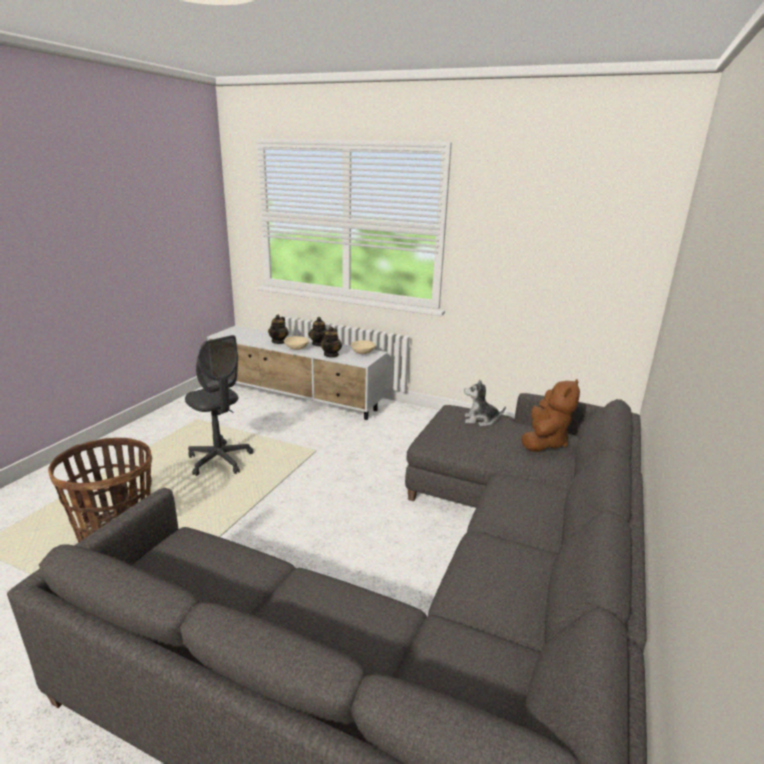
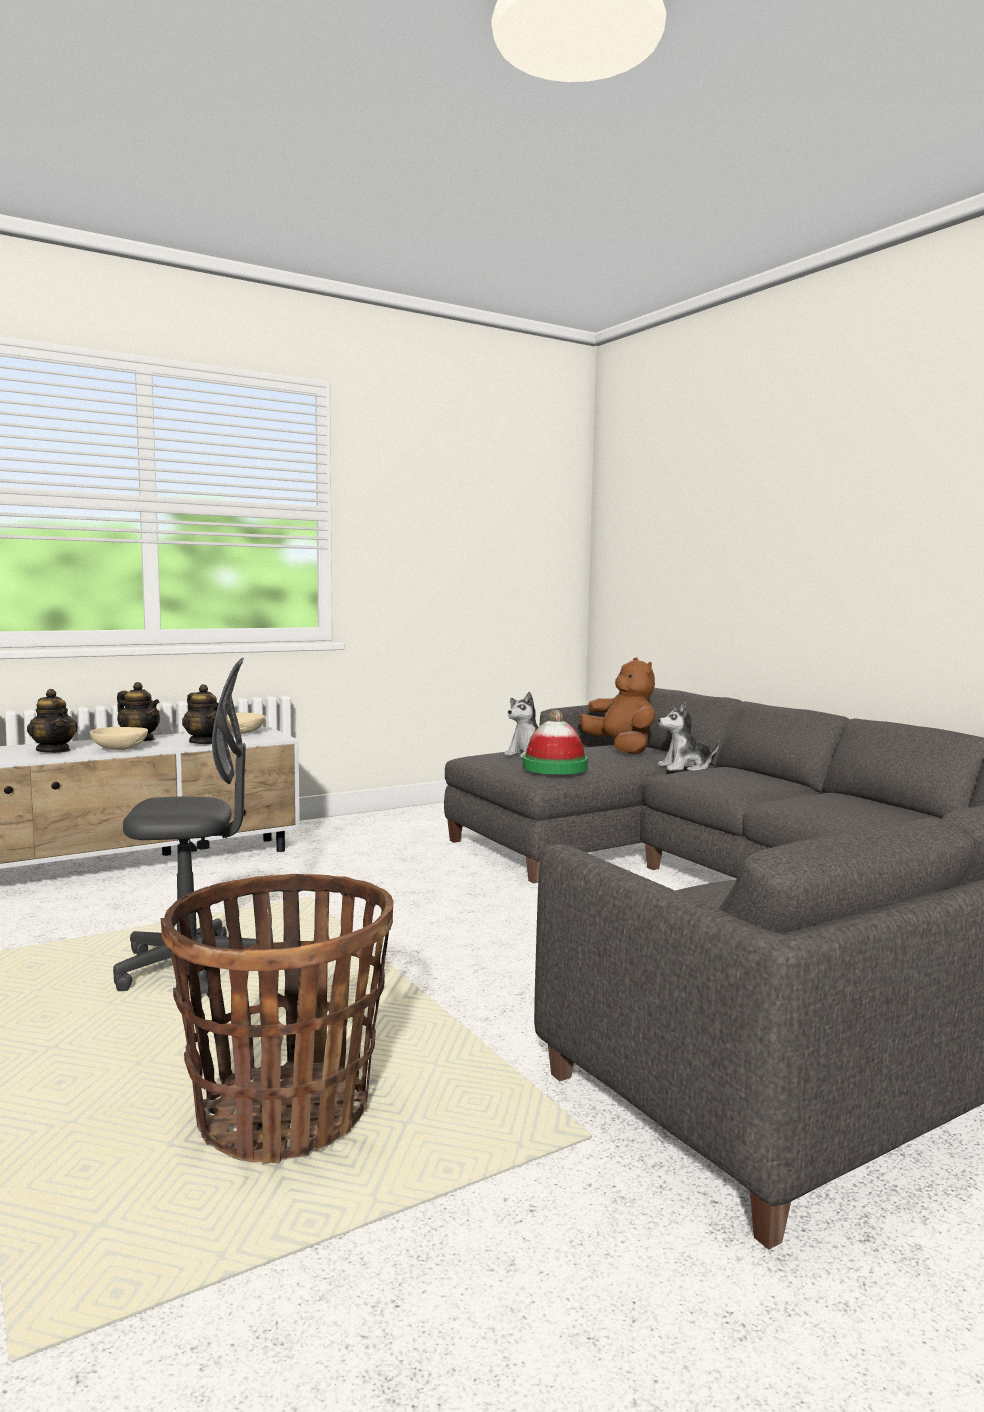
camera: 55 degrees left, 15 degrees down
(453, 437) = (554, 767): none -> hat
(538, 478) = (685, 767): none -> plush toy

